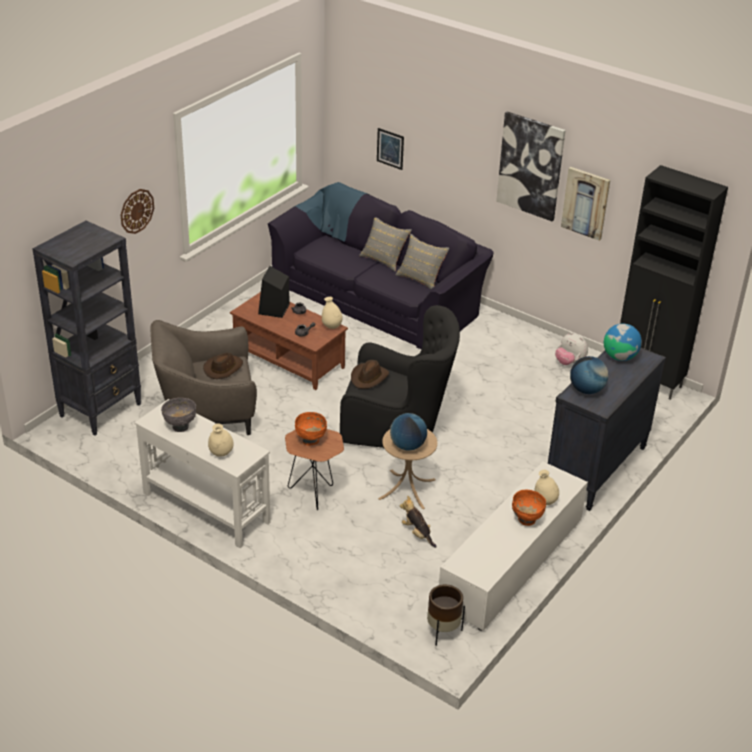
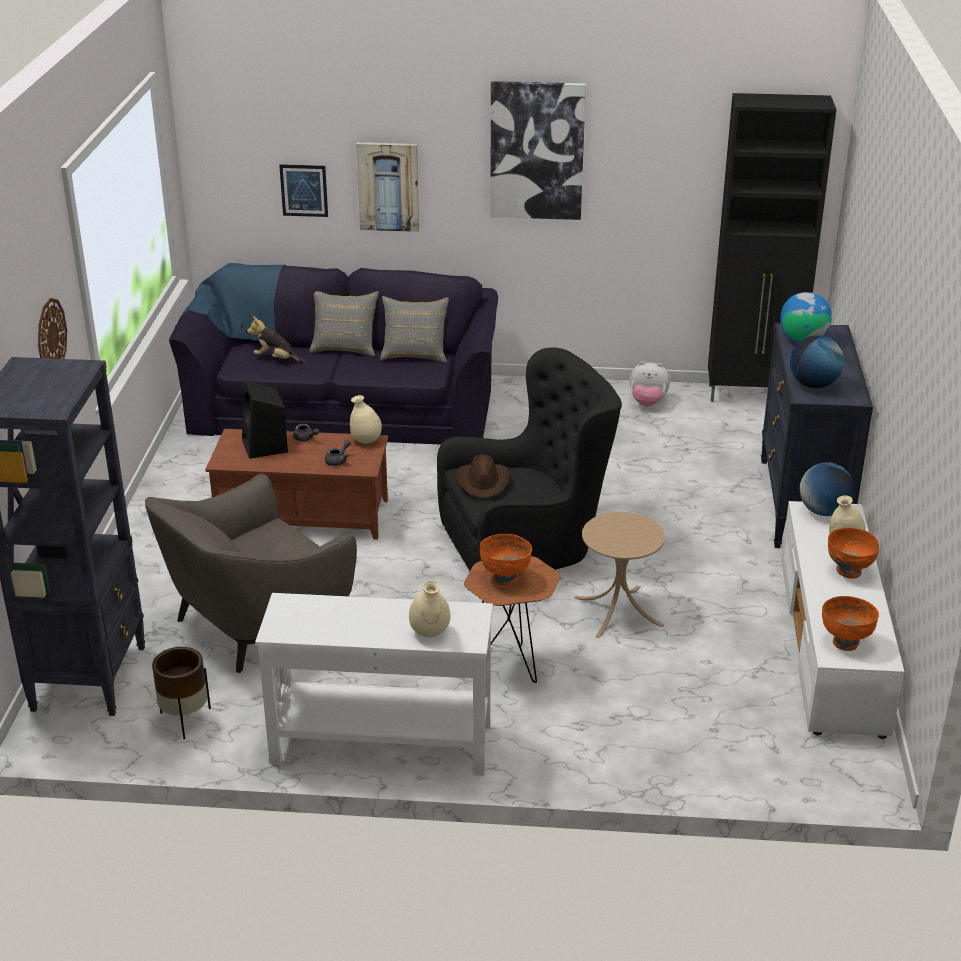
camera: 30 degrees left, 5 degrees down
(180, 426) = (331, 621): grey bowl -> none
(223, 368) = (269, 540): brown hat -> none
(407, 446) = (627, 540): globe -> globe (823, 511)
(417, 533) = (688, 658): plush toy -> plush toy (276, 359)
(443, 632) = (846, 761): brown planter -> brown planter (185, 720)
(473, 560) = (845, 642): none -> orange bowl
(586, 203) = (626, 179): picture -> picture (388, 186)

